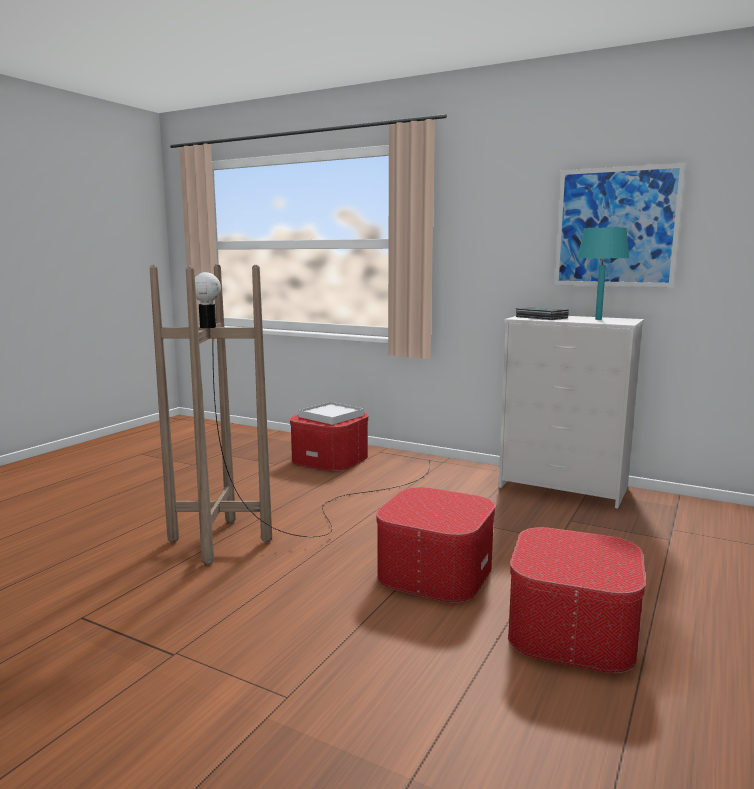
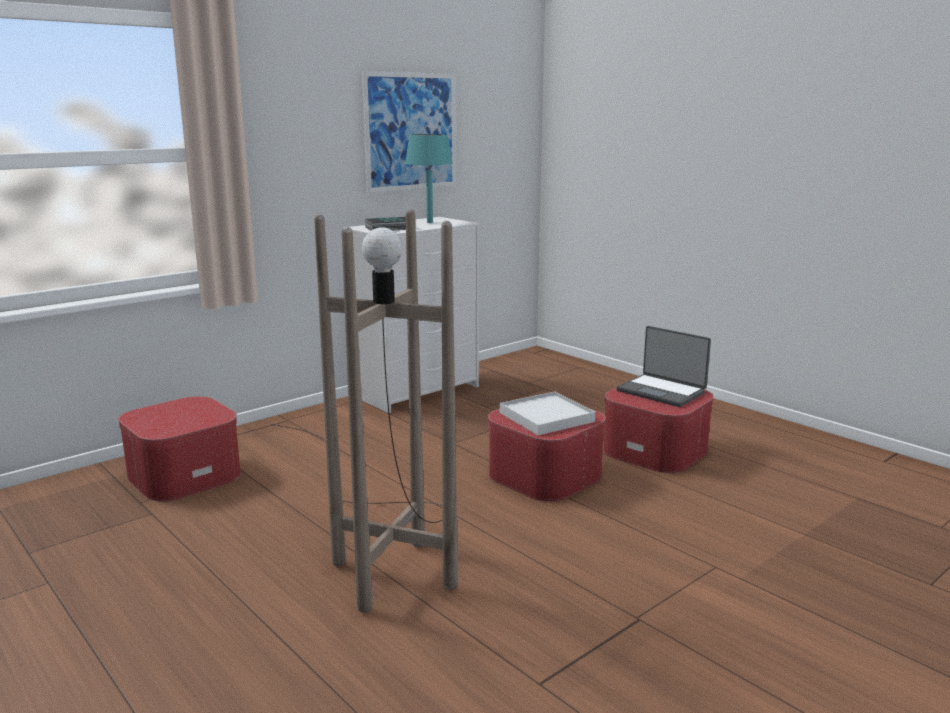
camera: 70 degrees left, 5 degrees up
(331, 416) = (179, 414): white tray -> white tray (546, 417)
(592, 556) = (662, 391): none -> laptop

